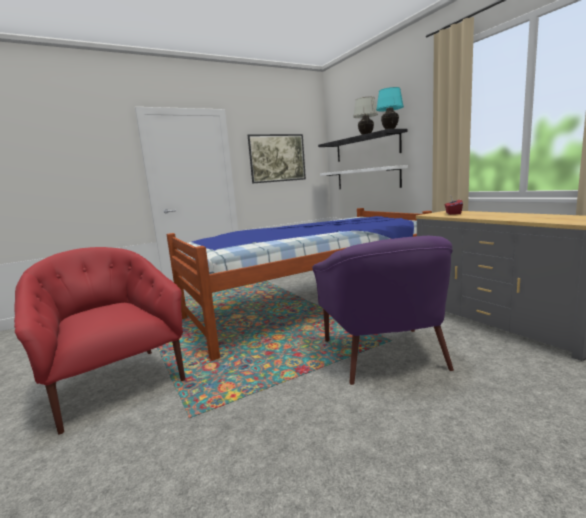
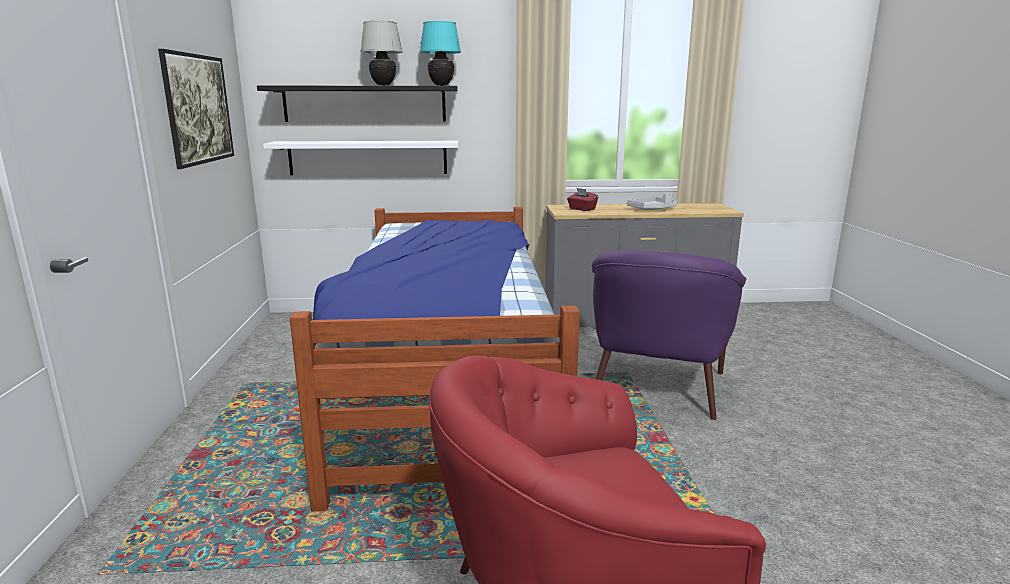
camera: 65 degrees left, 5 degrees up
(384, 354) = (656, 386): purple armchair -> purple armchair turned 90 degrees clockwise
(507, 217) = (651, 209): none -> grey tray

